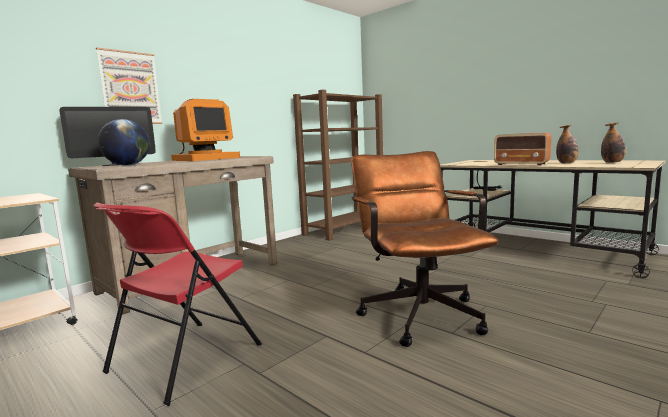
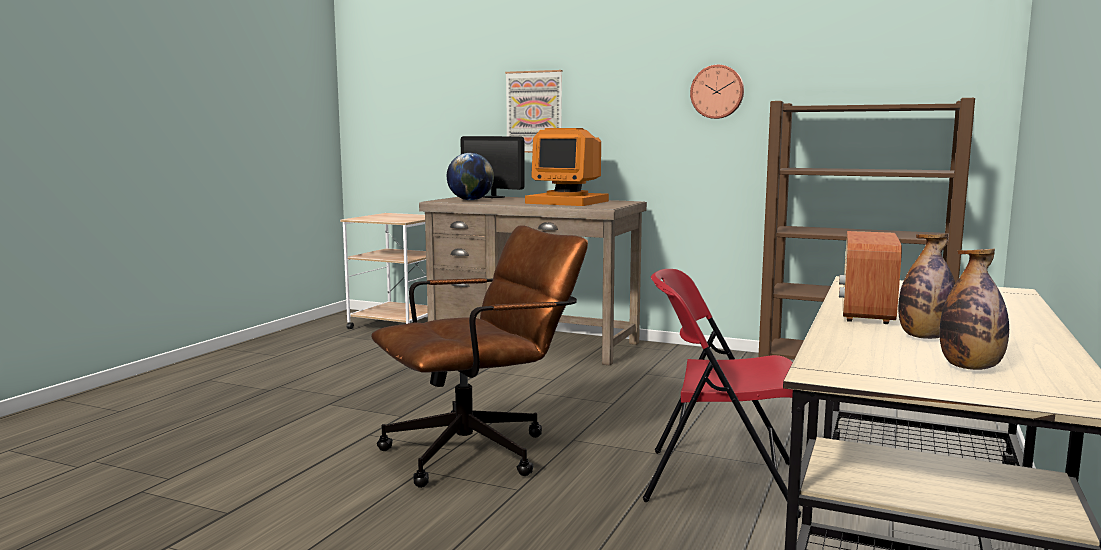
camera: 70 degrees right, 0 degrees up
(185, 358) = (352, 378): red chair -> red chair (720, 481)
(260, 84) = (717, 92): none -> wall clock

